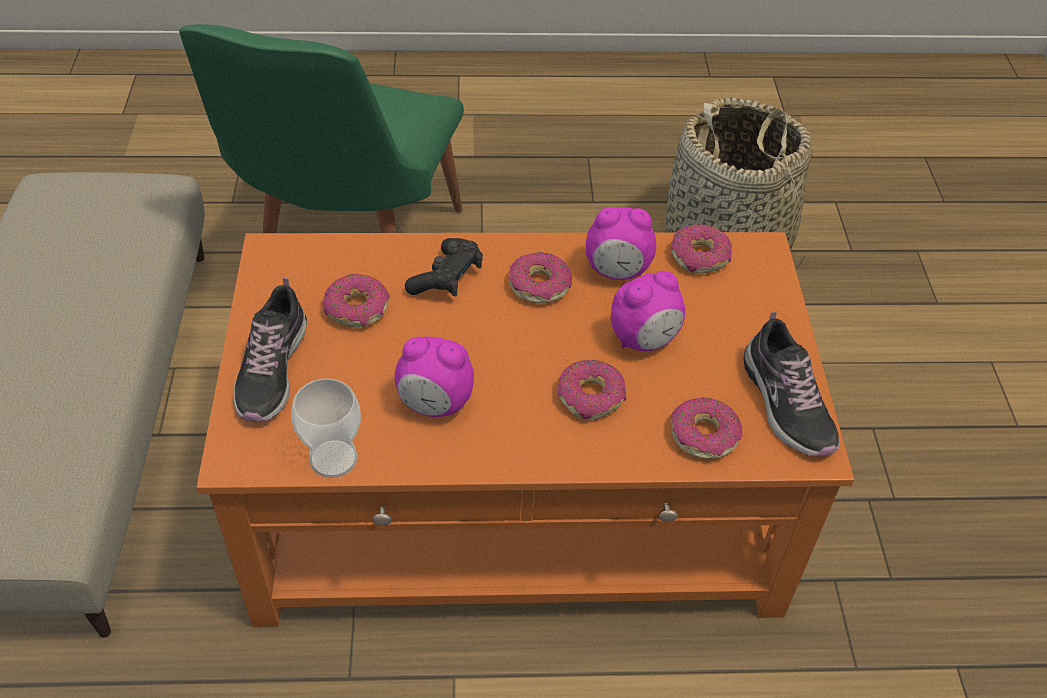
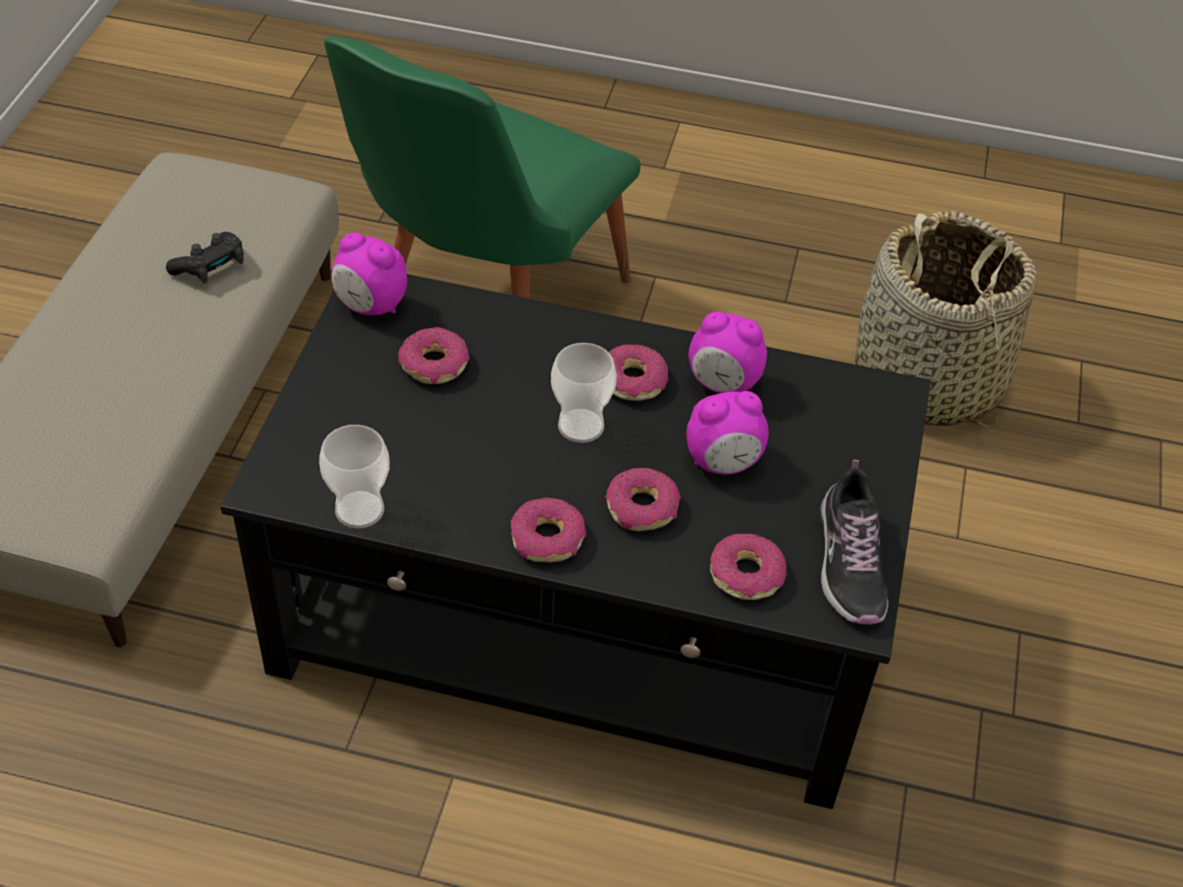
camera: 15 degrees right, 0 degrees up
(272, 370) = (329, 408): shoe -> none
(435, 404) = (479, 479): alarm clock -> alarm clock (370, 306)
(447, 279) = (538, 353): black game controller -> black game controller (211, 268)
(508, 335) = (581, 426): none -> cup
(519, 500) = (584, 614): orange coffee table -> black coffee table
(700, 257) = (821, 387): donut -> donut (548, 539)

